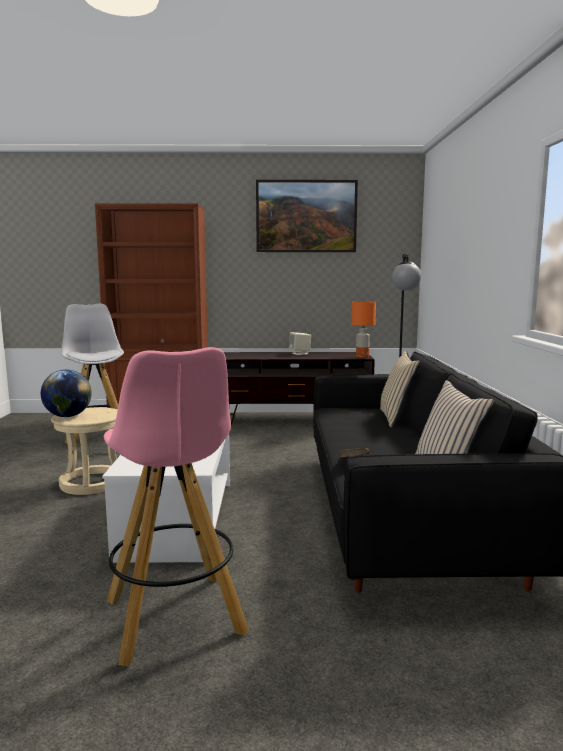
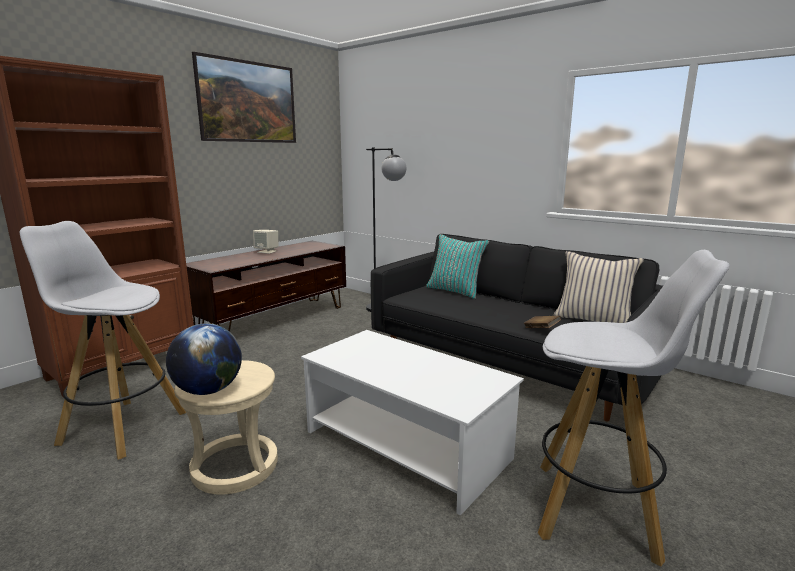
camera: 50 degrees left, 5 degrees up
(175, 618) = (597, 510): pink stool -> white stool
(362, 357) = (329, 245): orange table lamp -> none
(397, 418) = (455, 291): beige pillow -> turquoise pillow

